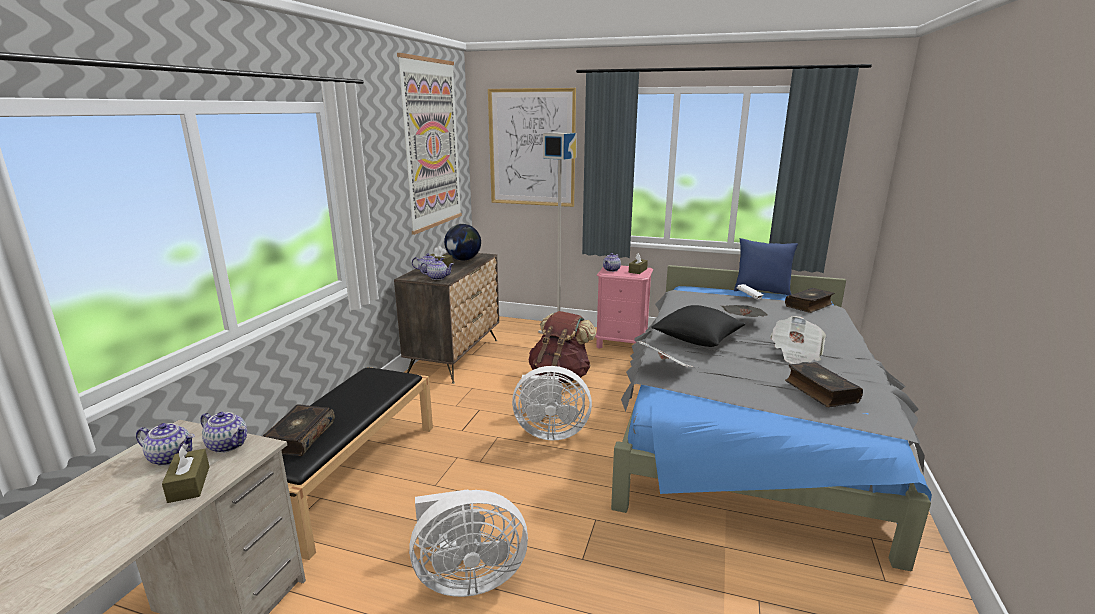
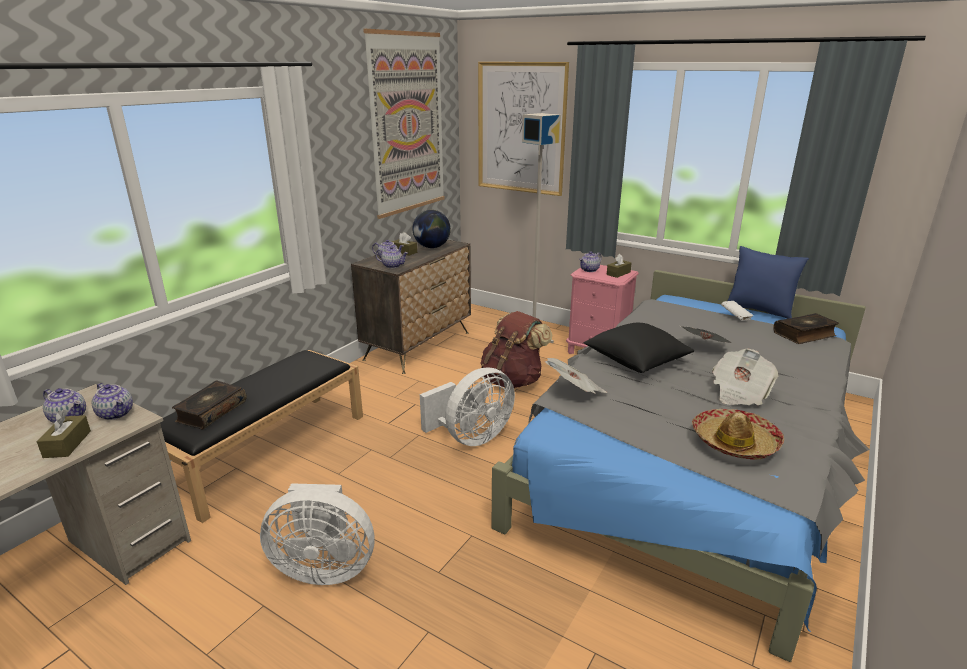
camera: 15 degrees right, 5 degrees up
(549, 432) = (471, 437): white fan -> white fan turned 60 degrees counterclockwise
(820, 391) = (734, 442): book -> hat

